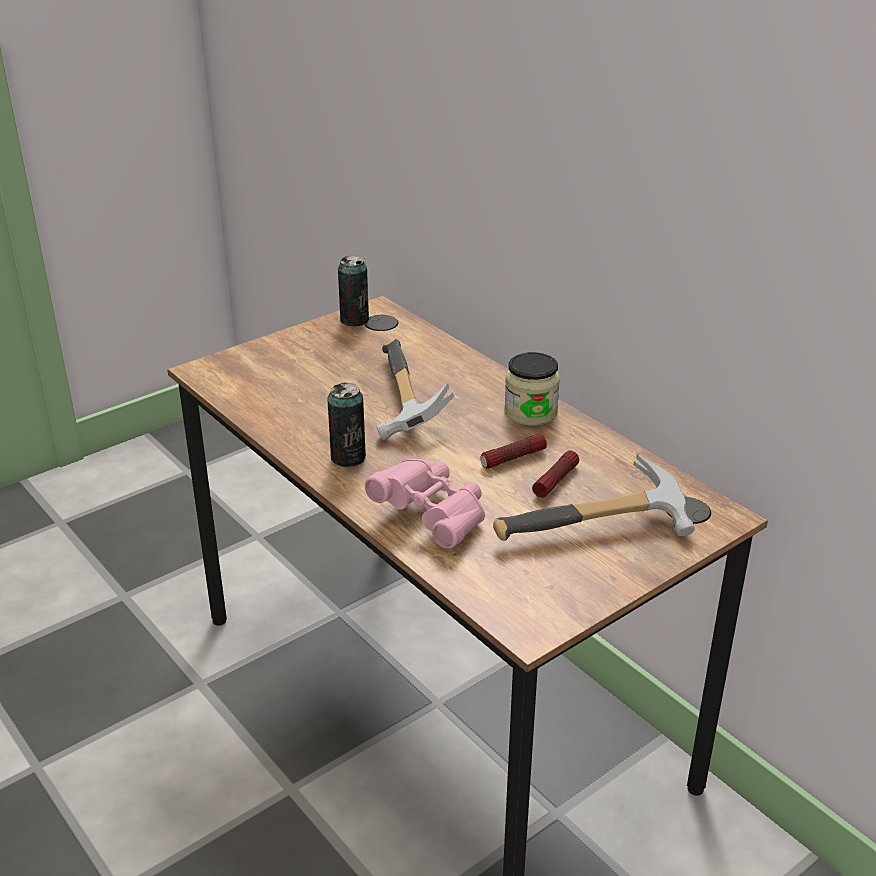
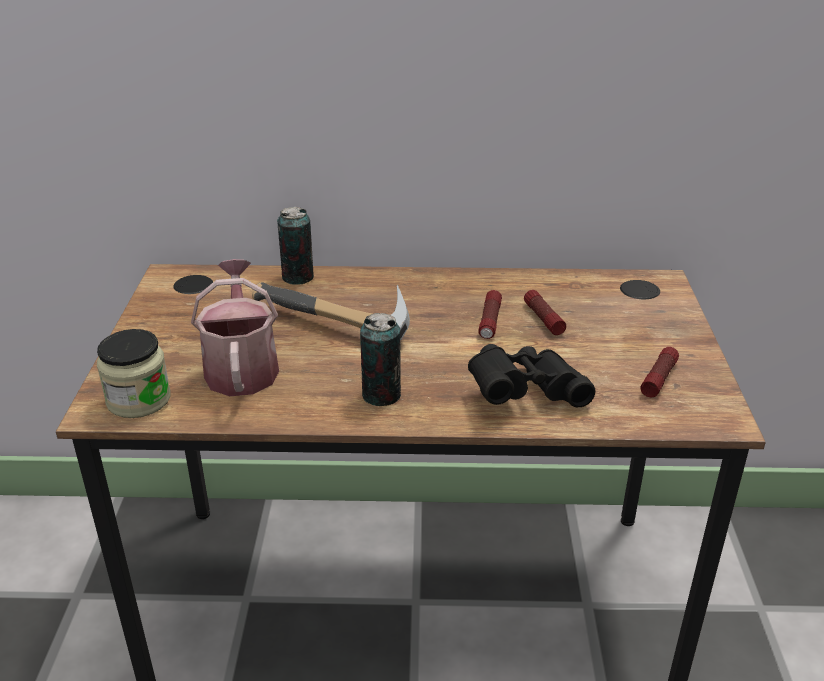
camera: 50 degrees left, 0 degrees up
(309, 390) = (241, 367): none -> watering can
(354, 320) = (167, 293): can -> can (298, 277)
(432, 516) = (524, 394): pink binoculars -> black binoculars
(530, 412) = (437, 286): jar -> jar (139, 400)
(546, 573) = (658, 378): none -> flashlight
(599, 531) = (630, 332): hammer -> none

